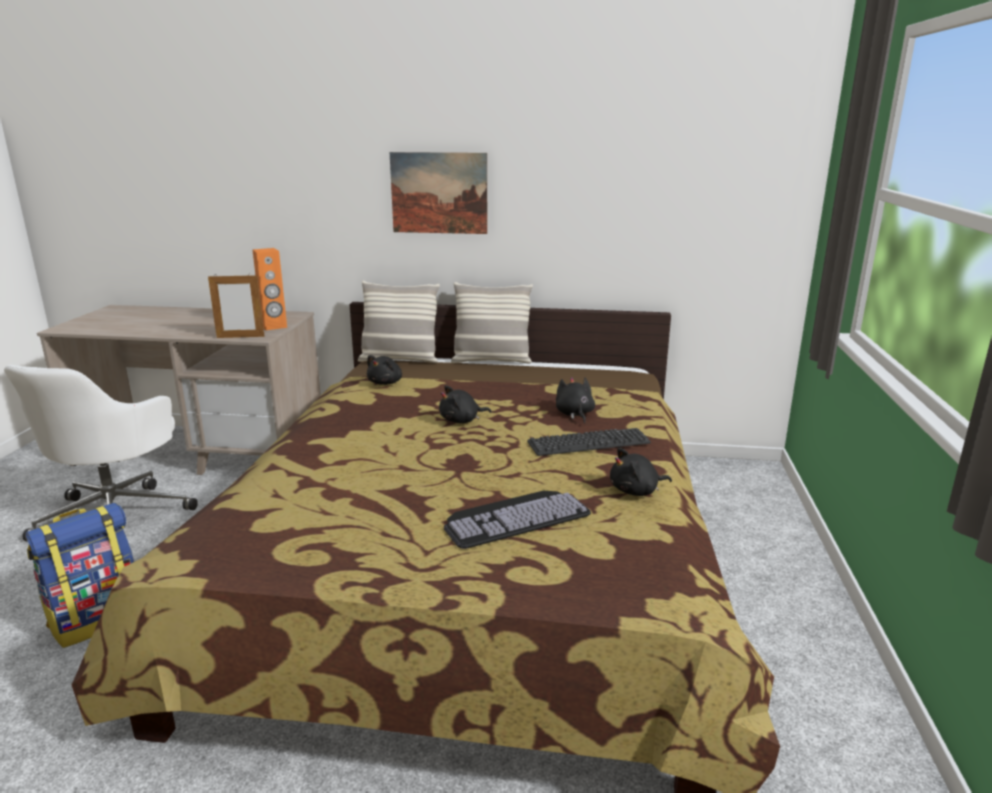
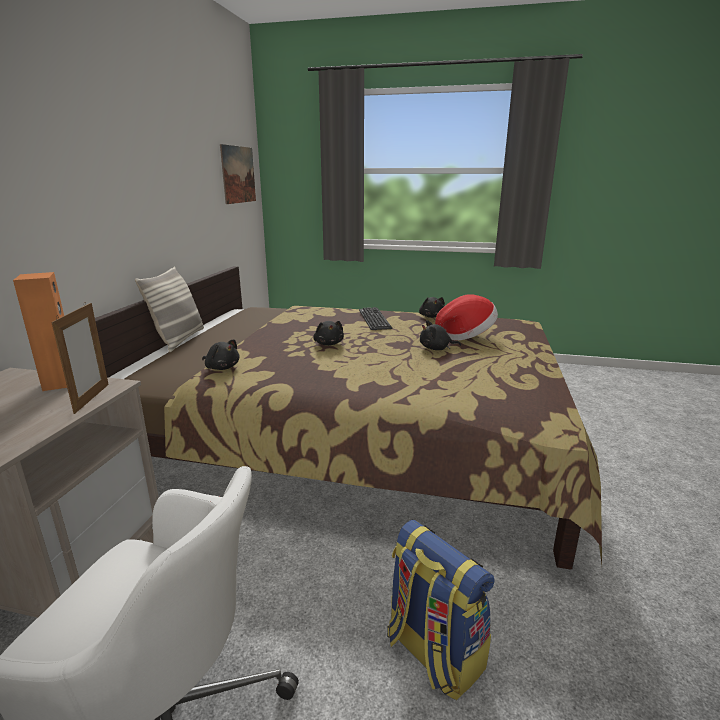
camera: 85 degrees left, 0 degrees up
(399, 359) = (134, 371): pillow -> none
(439, 193) = (103, 189): picture -> picture (238, 174)
(515, 516) = (465, 336): keyboard -> hat
(574, 414) = (328, 319): black plush toy -> black plush toy (436, 348)

